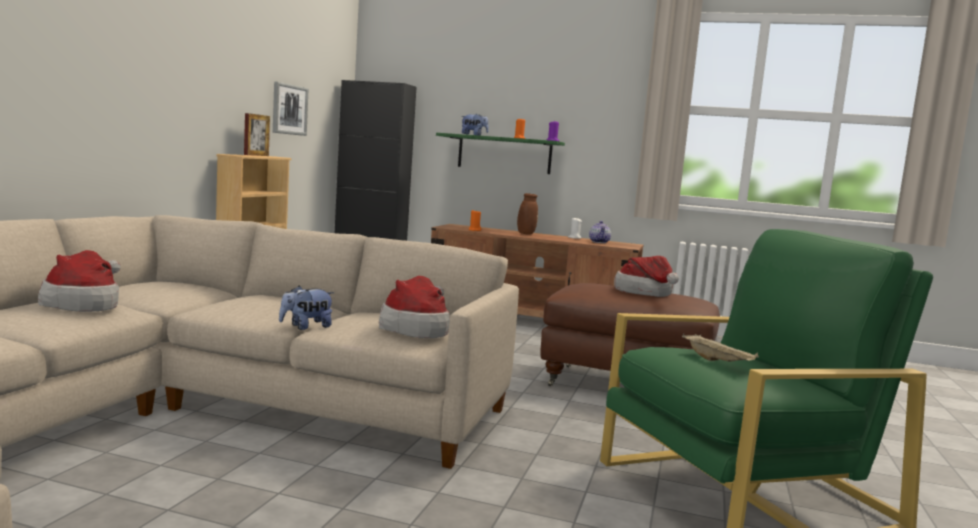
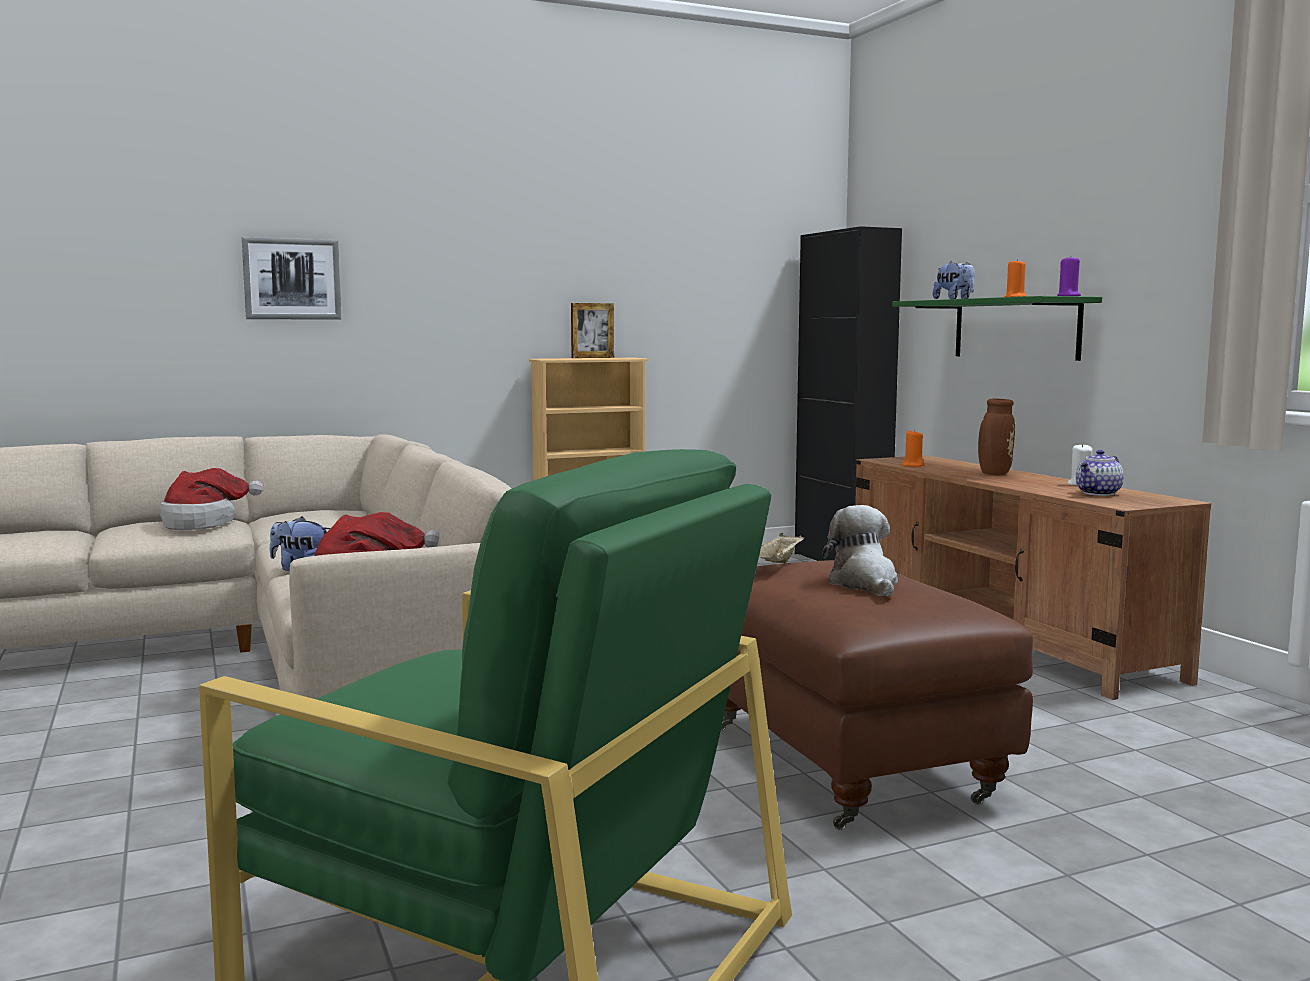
camera: 50 degrees right, 0 degrees up
(289, 109) = (680, 290): picture -> picture (292, 279)
(646, 293) = (864, 584): hat -> plush toy
(718, 362) = (423, 682): beige tray -> beige tray (777, 564)

